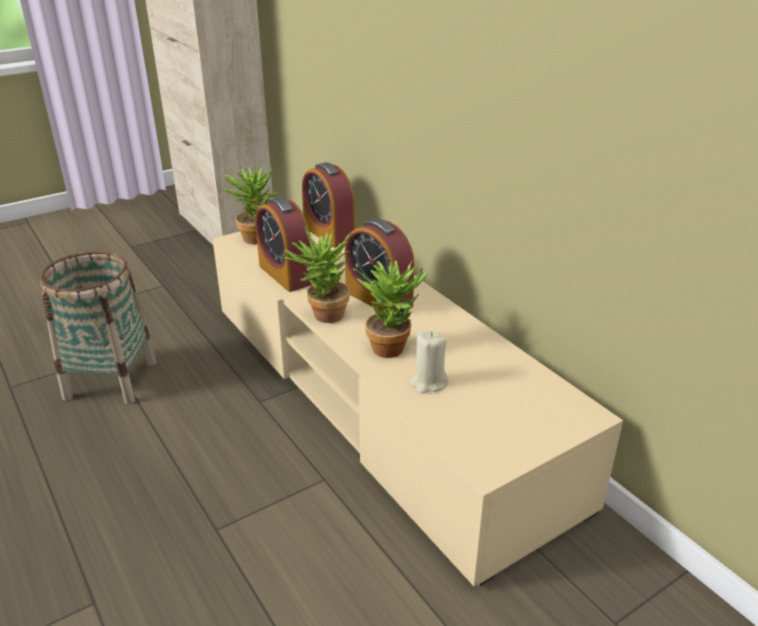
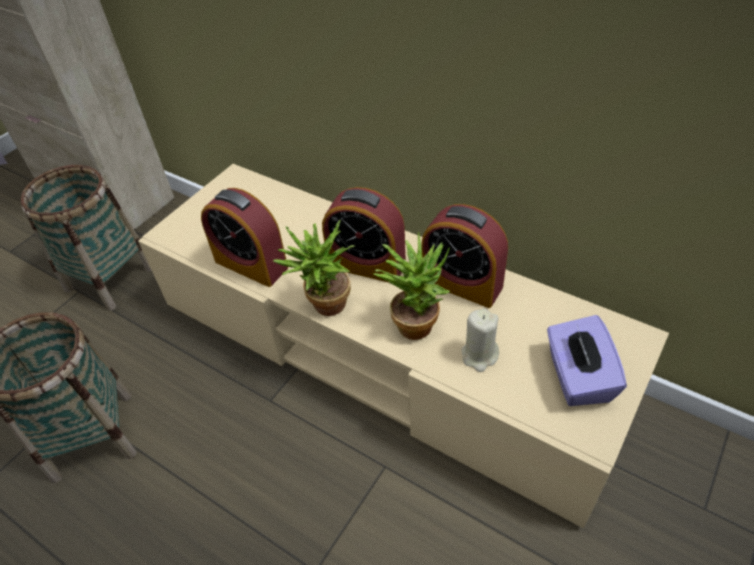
camera: 20 degrees left, 15 degrees up
(191, 283) = (110, 278): none -> basket
(255, 236) = (185, 222): potted plant -> none
(329, 234) = (263, 193): alarm clock -> alarm clock (462, 283)
(506, 423) = (577, 377): none -> purple tissue box

